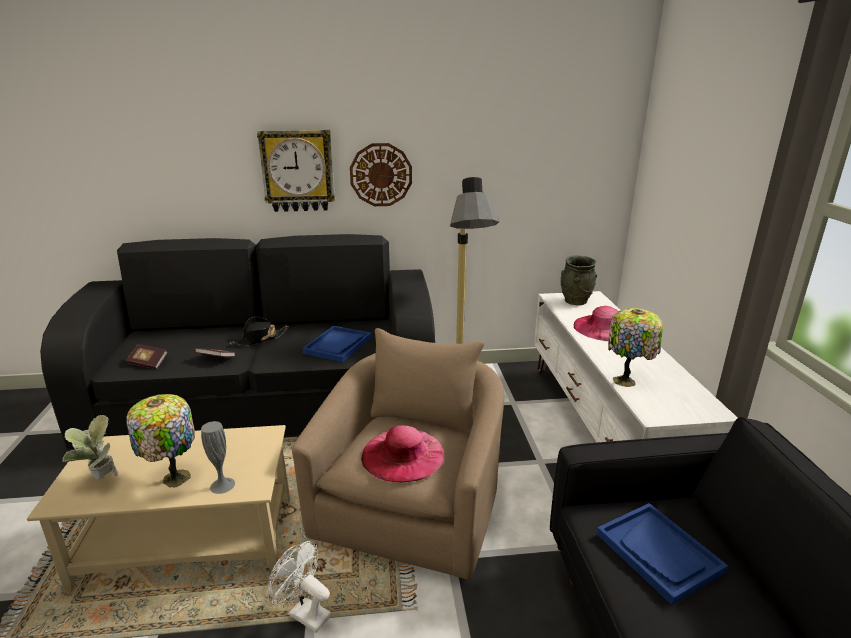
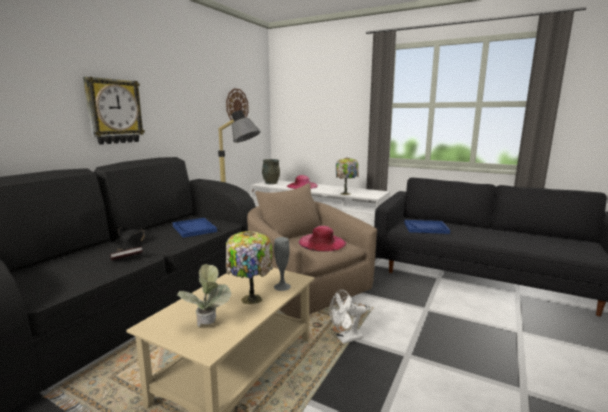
camera: 55 degrees left, 10 degrees down
(148, 363) = (69, 282): book -> none
(381, 175) = (167, 116): wall clock -> wall clock (237, 106)

